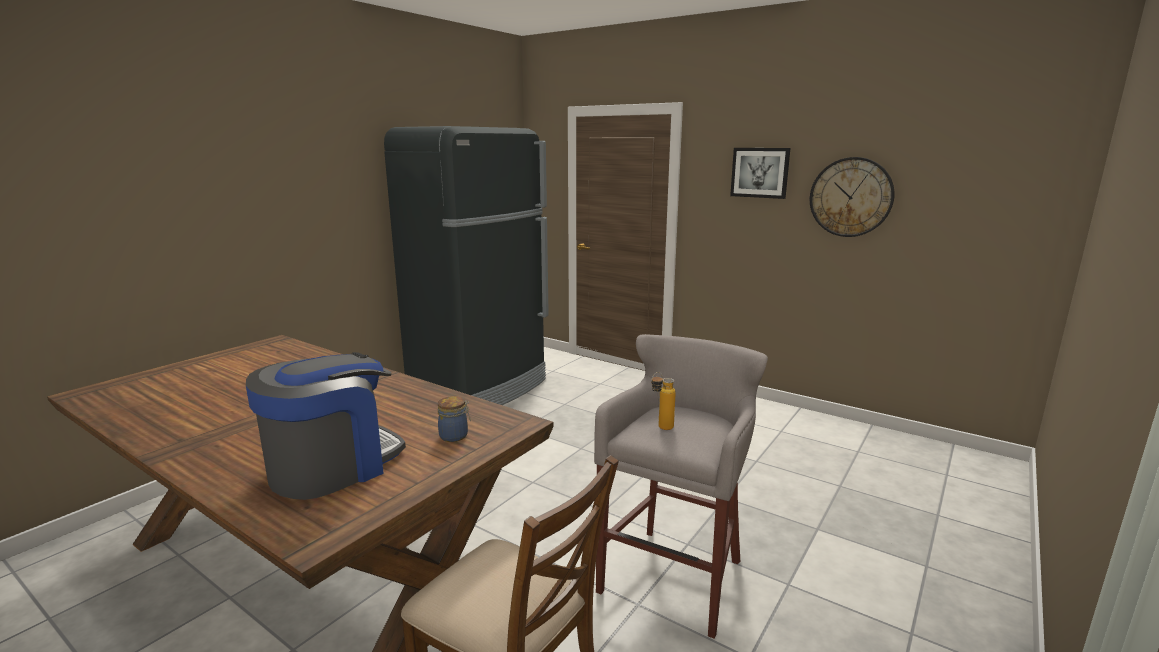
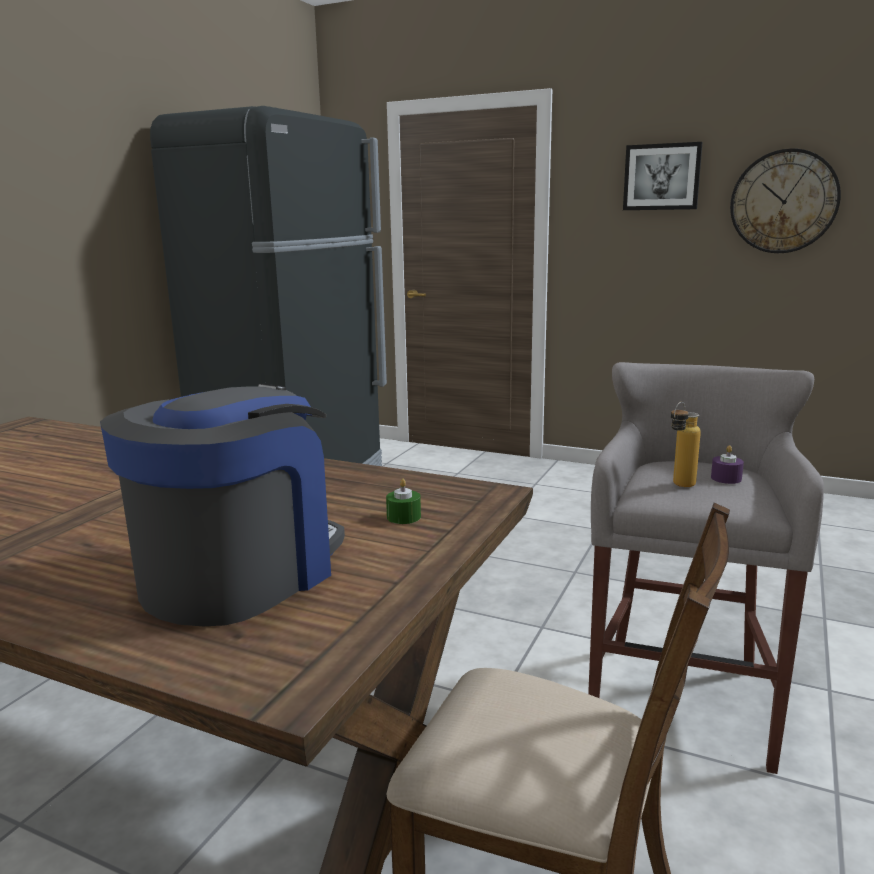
camera: 10 degrees left, 0 degrees up
(455, 436) = (403, 517): jar -> green candle
(699, 425) = (726, 478): none -> purple candle

